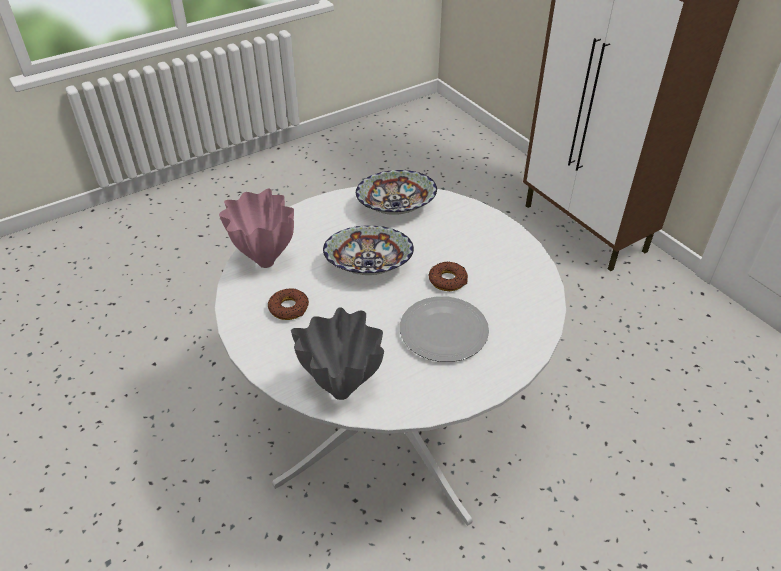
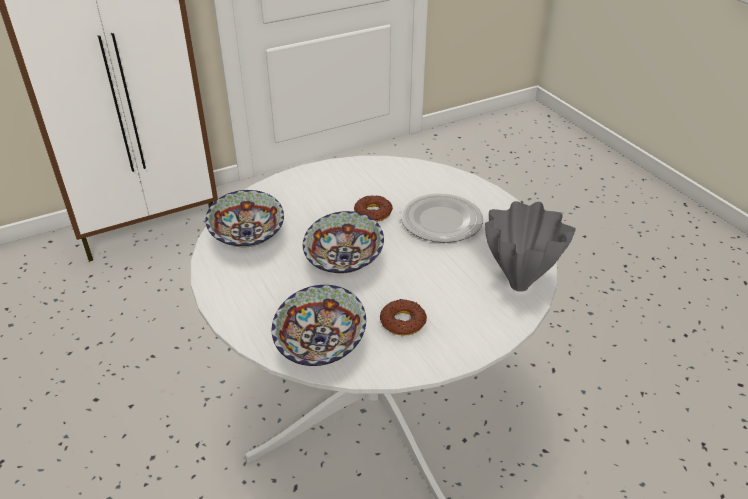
camera: 85 degrees left, 5 degrees down
(264, 262) = (319, 344): pink vase -> bowl

